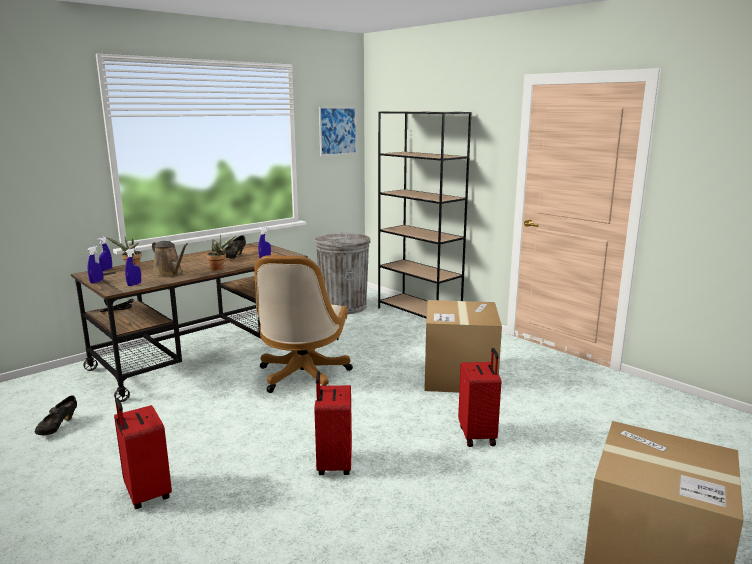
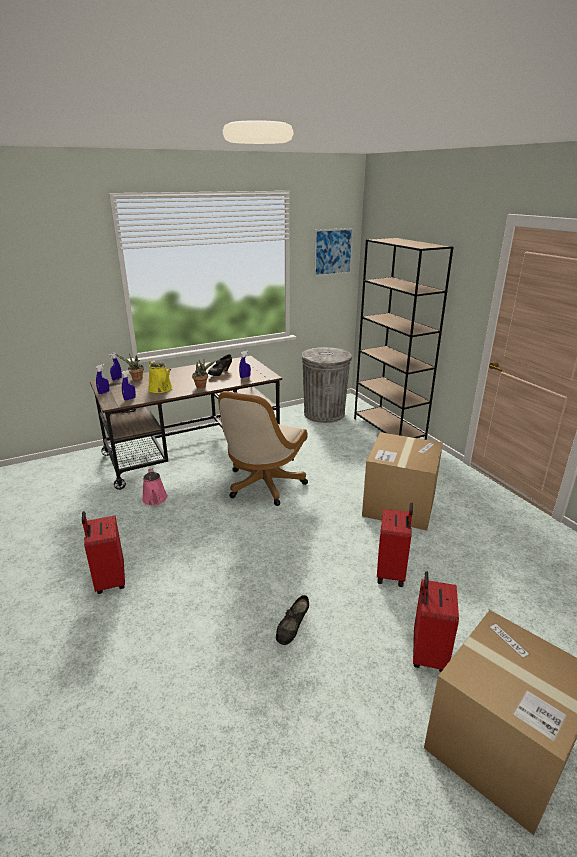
camera: 15 degrees right, 10 degrees up
(58, 427) = (68, 506): black shoe -> black shoe (292, 629)
(170, 274) = (161, 389): brown watering can -> yellow watering can
(173, 406) = (155, 500): none -> pink watering can
(333, 464) = (257, 580): red suitcase -> red suitcase (427, 653)

